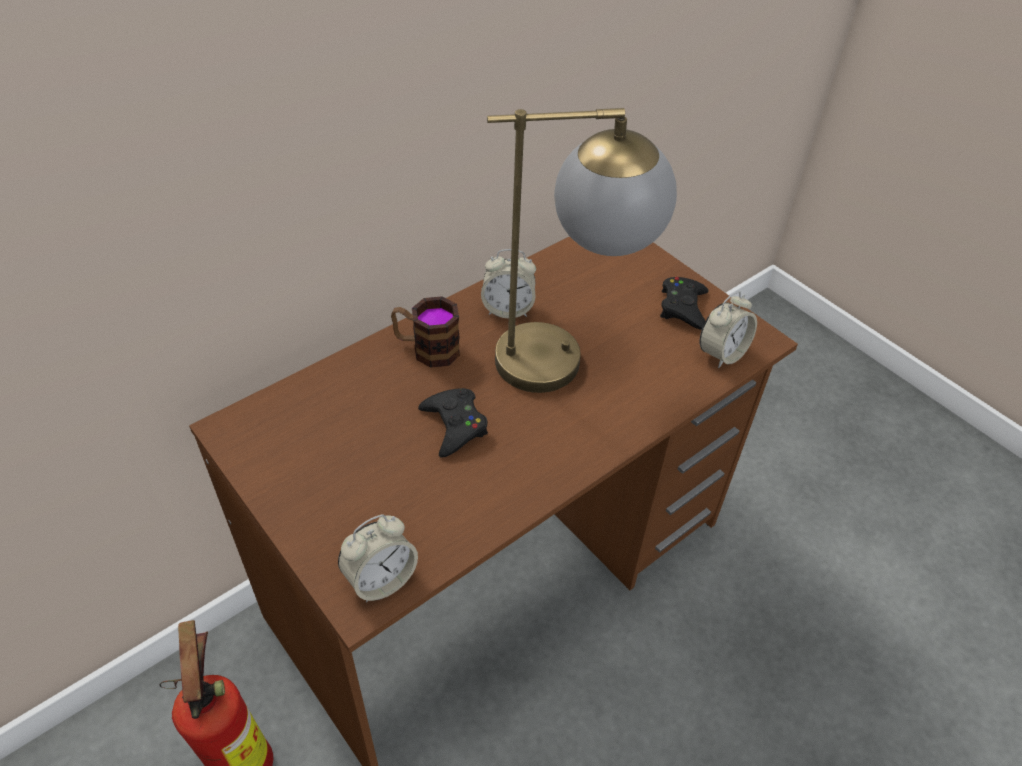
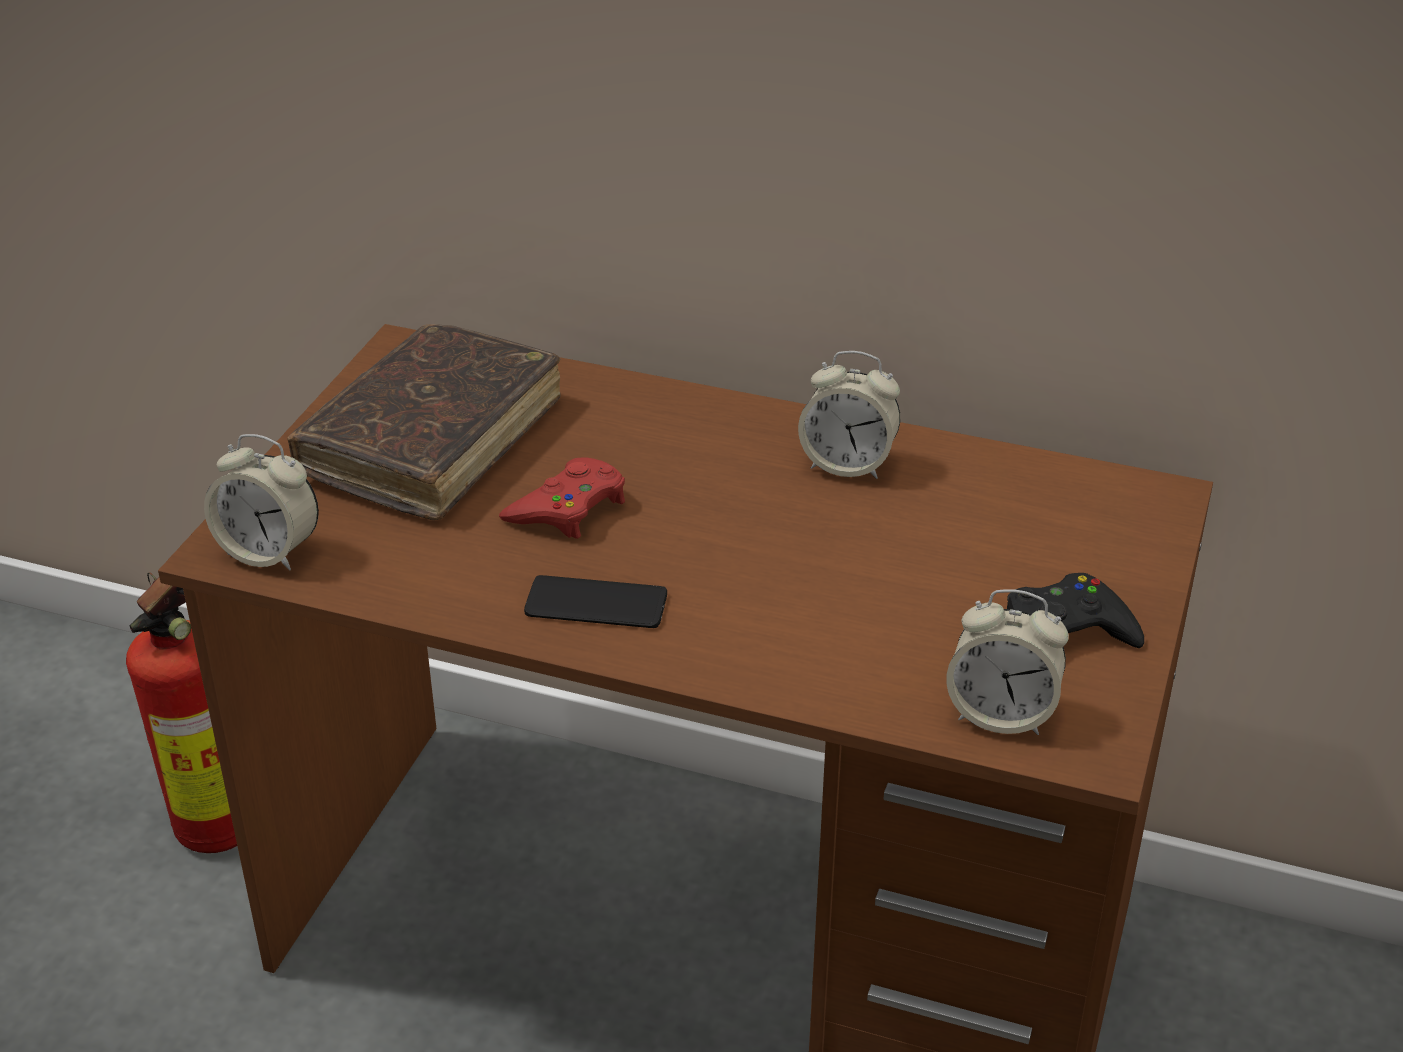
camera: 60 degrees right, 10 degrees down
(338, 455) = (432, 440): none -> brown book
(427, 349) = (687, 429): mug -> none
(454, 425) = (568, 508): black game controller -> red game controller
(508, 309) = (847, 464): alarm clock -> alarm clock turned 45 degrees counterclockwise
(545, 451) = (596, 604): none -> phone
(568, 358) = (807, 557): table lamp -> none

